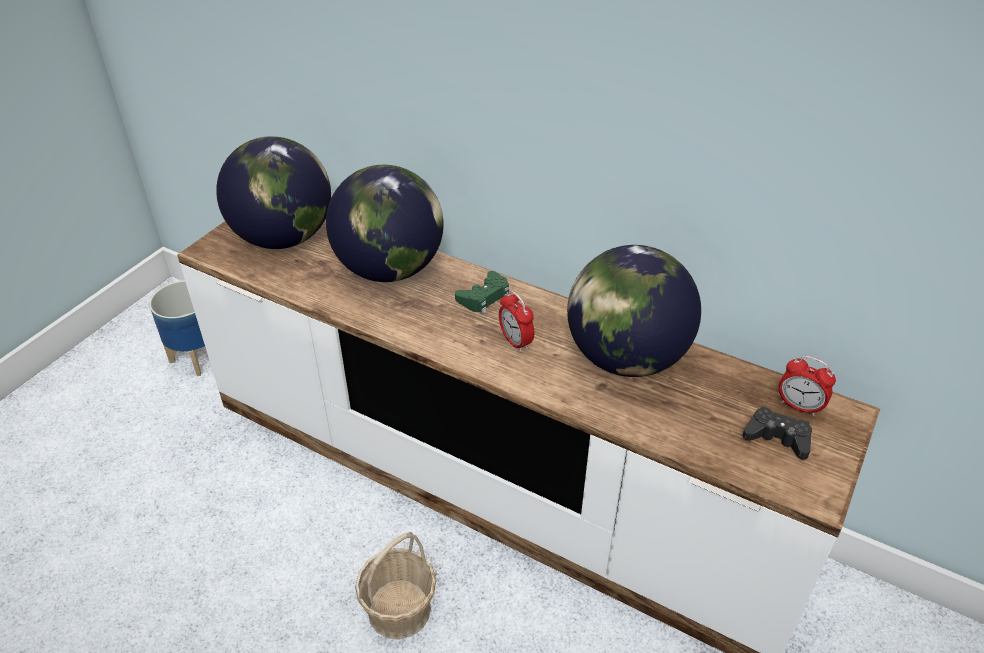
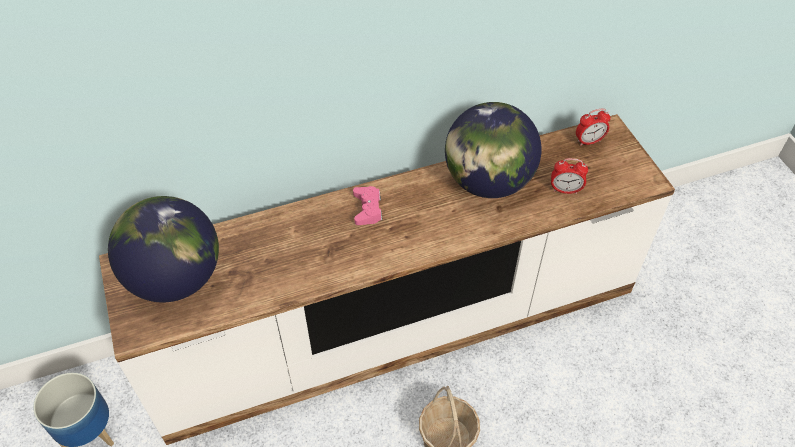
camera: 50 degrees left, 10 degrees up
(390, 269) = (284, 238): globe -> none
(484, 297) = (367, 209): green game controller -> pink game controller
(515, 342) = (424, 221): alarm clock -> alarm clock (565, 190)
(777, 438) = (601, 166): black game controller -> none

